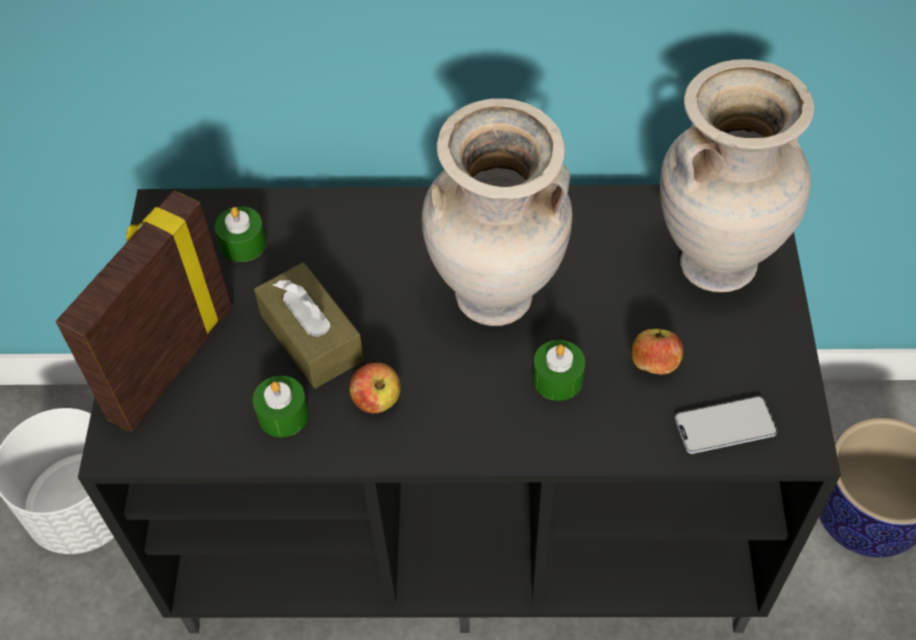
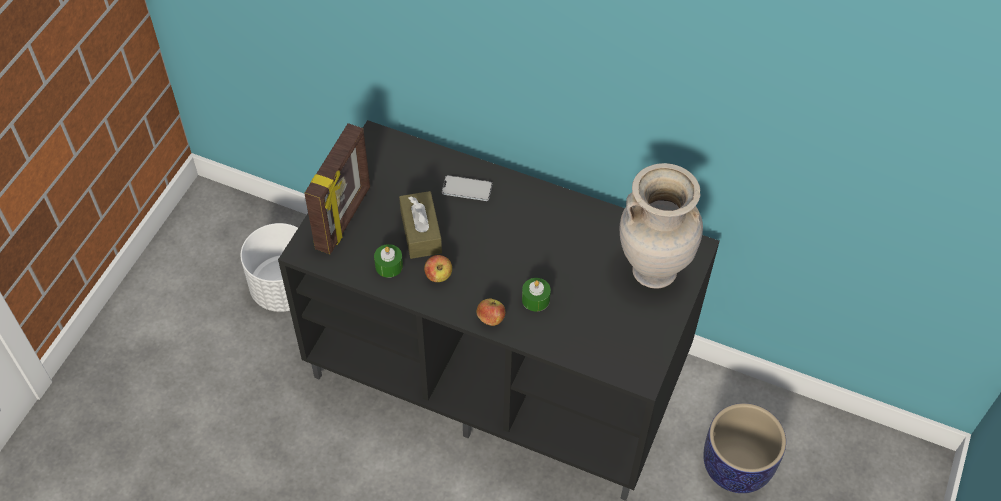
camera: 20 degrees right, 0 degrees up
(169, 362) = (344, 218): picture frame -> picture frame turned 150 degrees clockwise
(243, 243) = (408, 169): green candle -> none
(495, 300) = (524, 247): beige vase -> none
(654, 364) = (590, 310): apple -> apple (490, 319)
(725, 426) = (609, 355): phone -> phone (467, 189)

